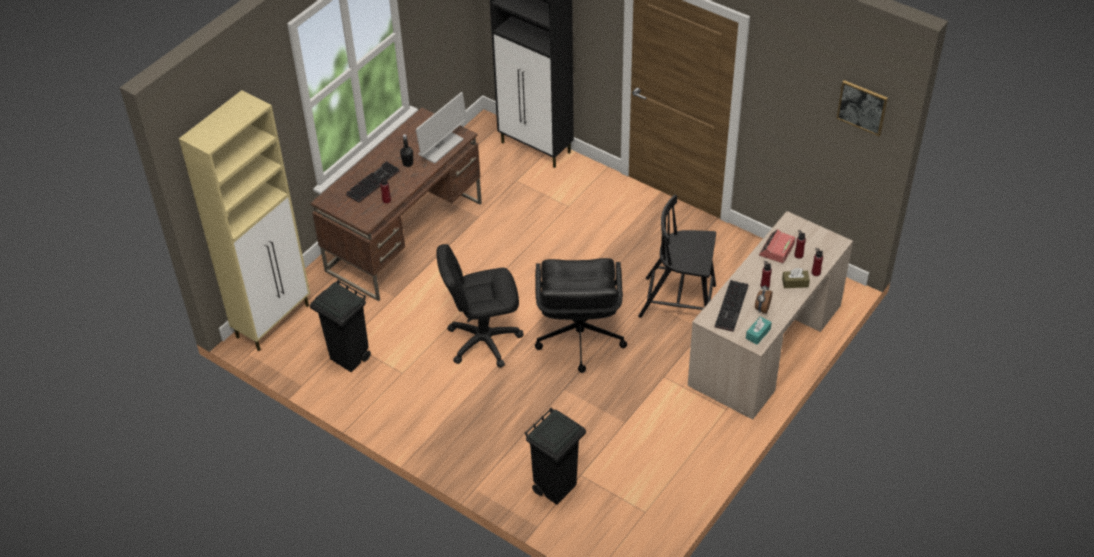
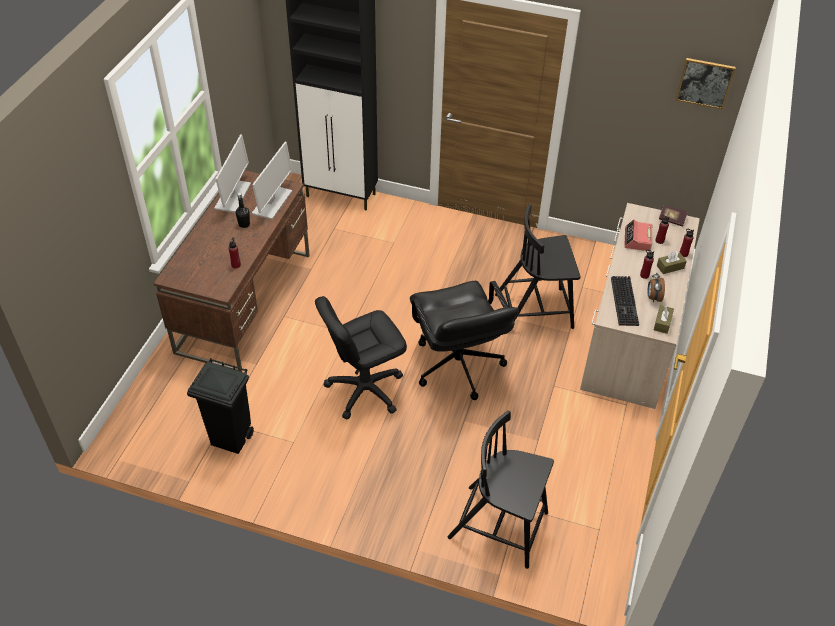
camera: 20 degrees left, 0 degrees up
(274, 321) = (135, 417): beige cabinet -> none
(373, 182) = (214, 249): keyboard -> none
(408, 134) = (233, 196): none -> monitor
(556, 487) = (500, 526): black trash can -> black chair
(758, 334) = (662, 323): turquoise tissue box -> brown tissue box
(823, 236) = (671, 219): none -> book

